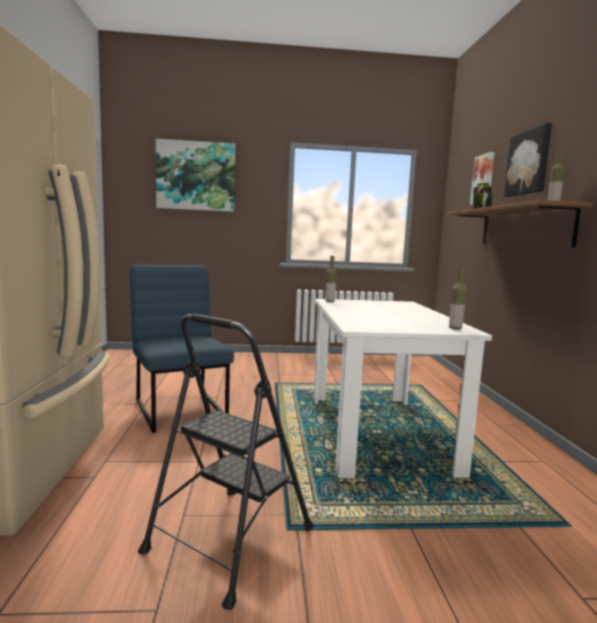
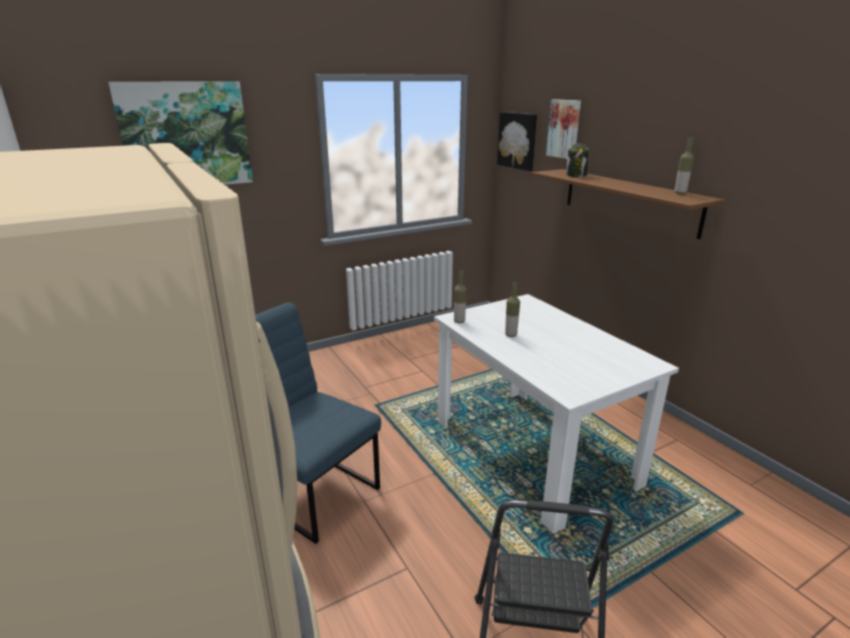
camera: 25 degrees left, 15 degrees up
(455, 328) = (639, 362): bottle -> bottle (510, 335)
(529, 162) = (636, 130): picture -> picture (518, 140)

